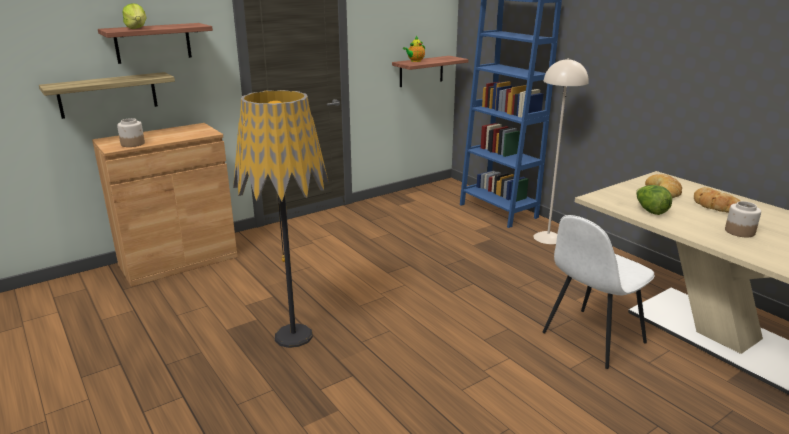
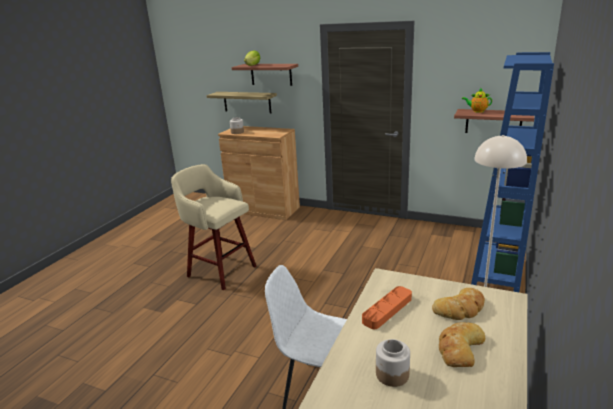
camera: 60 degrees right, 0 degrees up
(293, 336) = (220, 270): floor lamp -> beige stool
(650, 211) = (387, 310): lettuce -> orange tray

